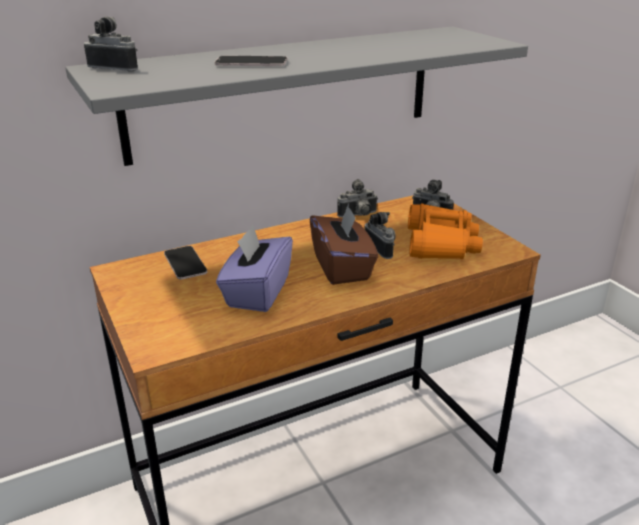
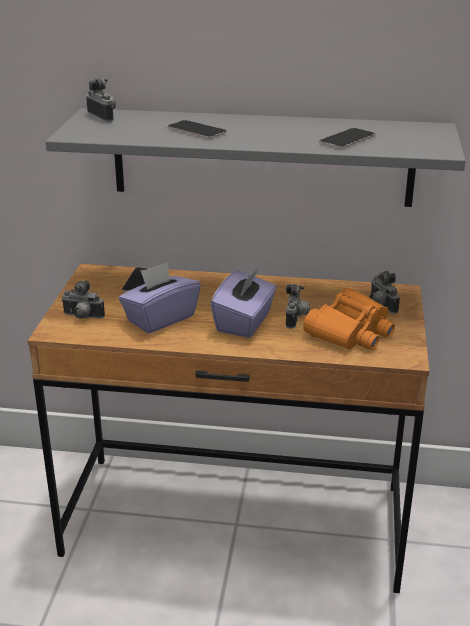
camera: 35 degrees right, 0 degrees up
(342, 267) = (244, 322): brown tissue box -> purple tissue box
(358, 216) = (317, 286): camera -> camera (82, 317)
(406, 47) = (347, 139): none -> phone

